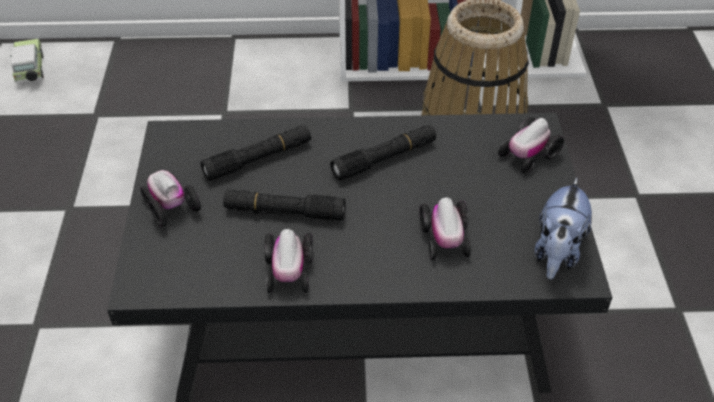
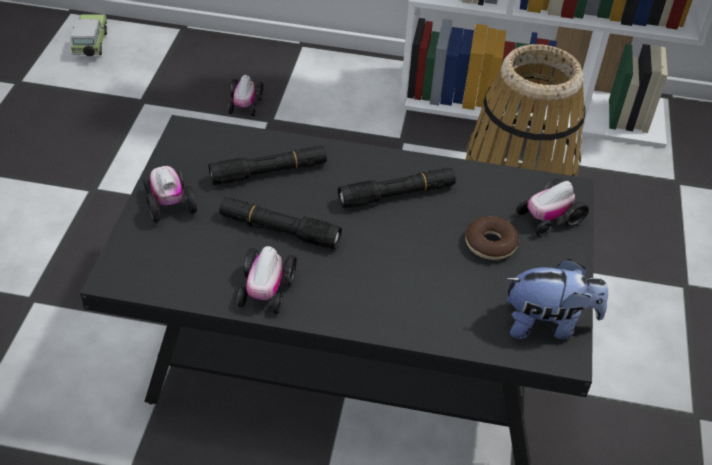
camera: 10 degrees right, 0 degrees up
(445, 239) = (434, 288): toy car -> toy car (245, 105)
(483, 189) = (490, 244): none -> donut
(557, 252) = (547, 324): plush toy -> plush toy turned 120 degrees counterclockwise

